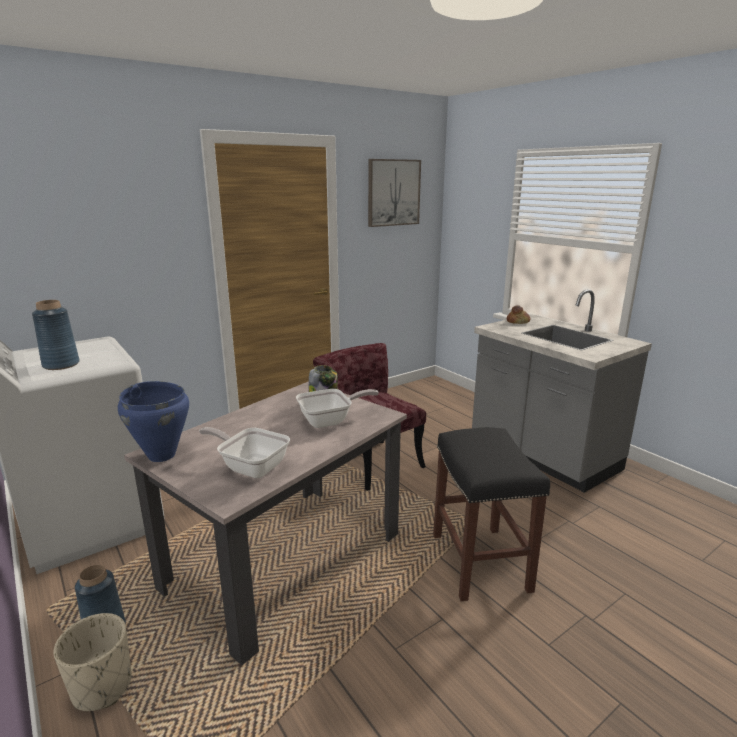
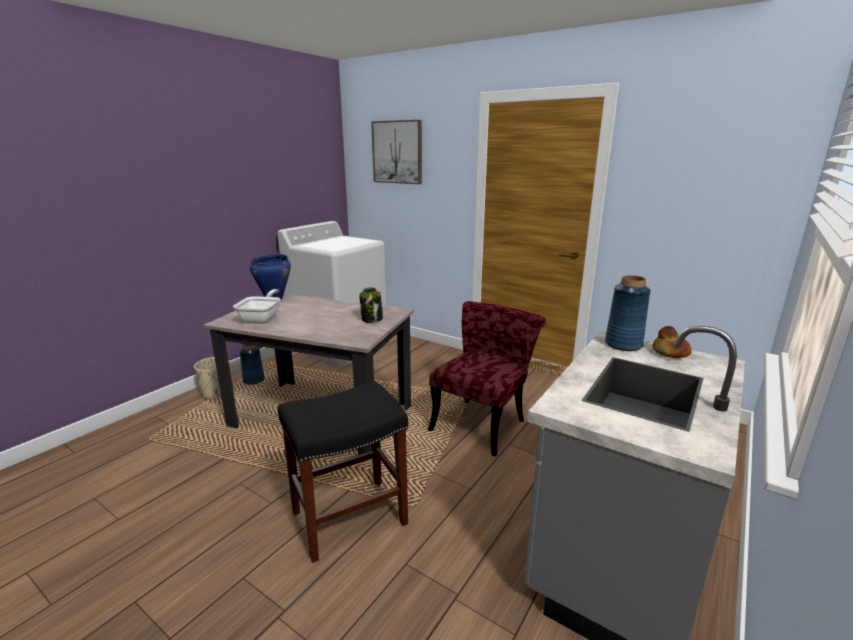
camera: 70 degrees right, 0 degrees up
(61, 365) = (324, 244): blue vase -> blue vase (623, 344)
(330, 421) = (338, 326): frying pan -> none
(393, 192) = (705, 150): picture -> picture (397, 152)

